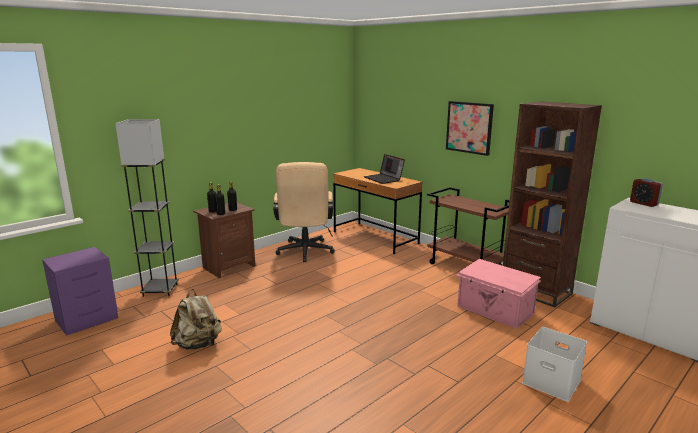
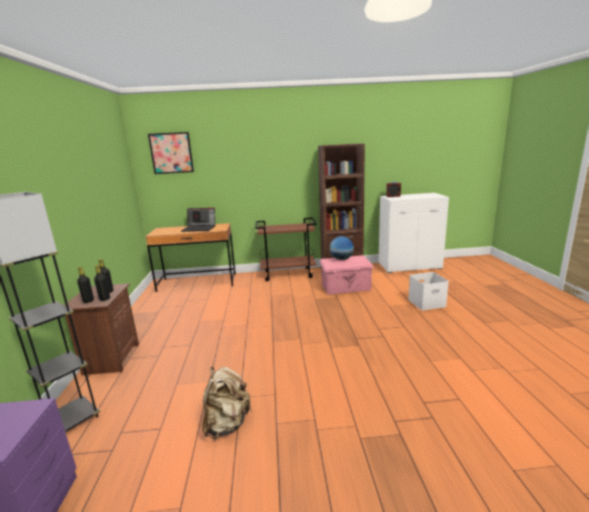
camera: 50 degrees left, 0 degrees up
(305, 252) = (163, 314): beige office chair -> none
(469, 127) = (265, 172): picture -> picture (171, 153)
(499, 269) = (341, 259): none -> globe

